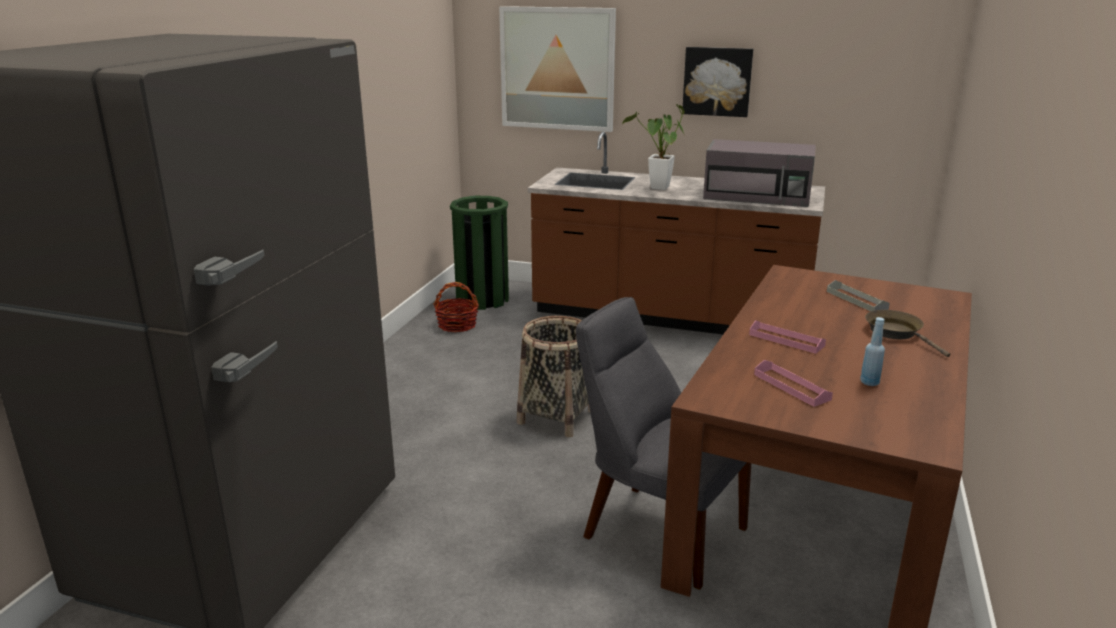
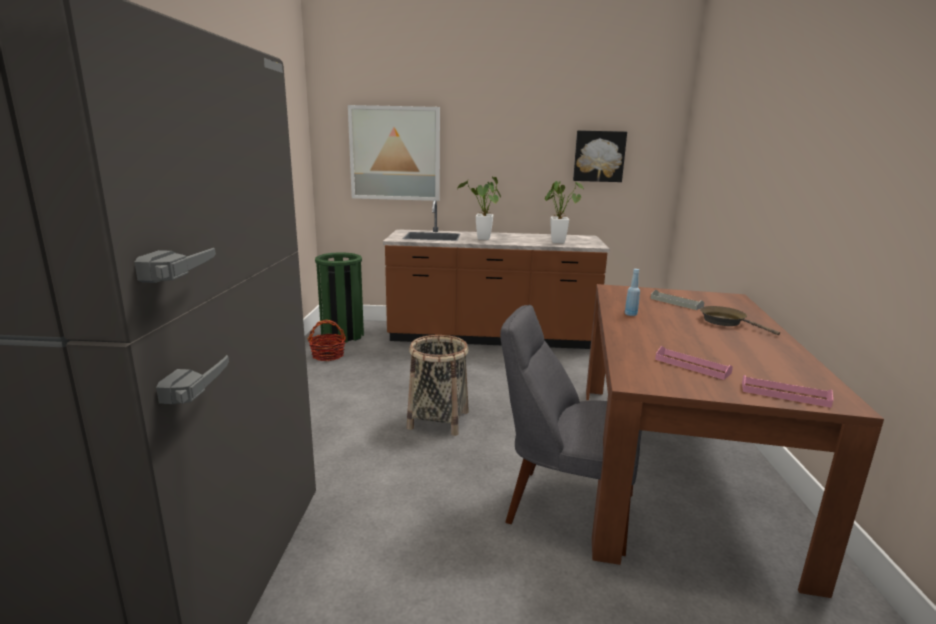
camera: 15 degrees left, 5 degrees down
(717, 81) = (517, 161): picture -> picture (599, 156)
(758, 195) = (557, 241): grey microwave -> potted plant
(786, 340) = (654, 332): pink tray -> pink tray (784, 394)
(869, 382) = (744, 357): blue bottle -> blue bottle (630, 314)

